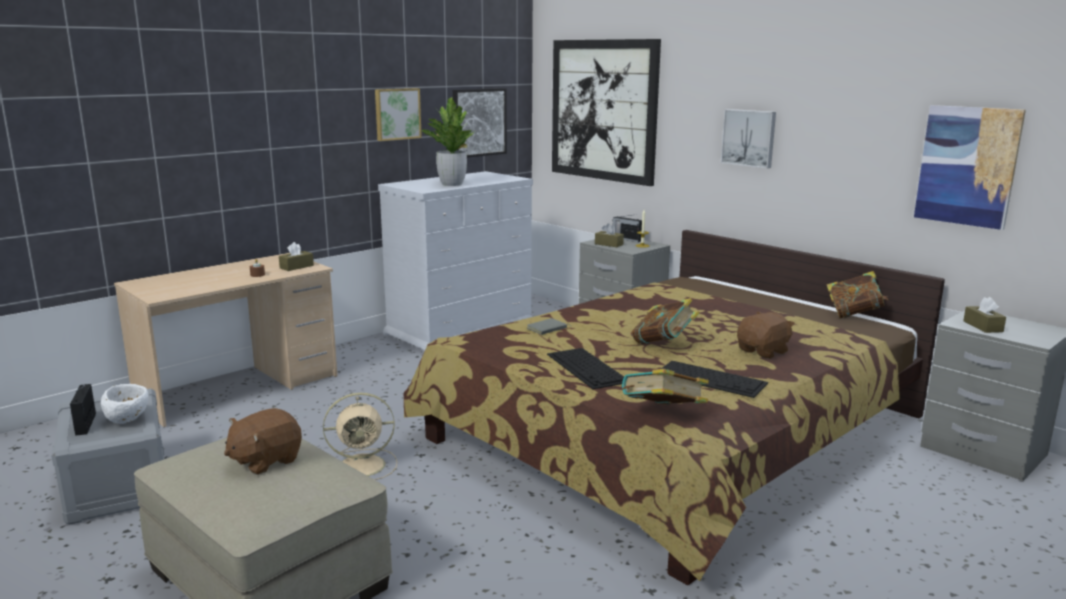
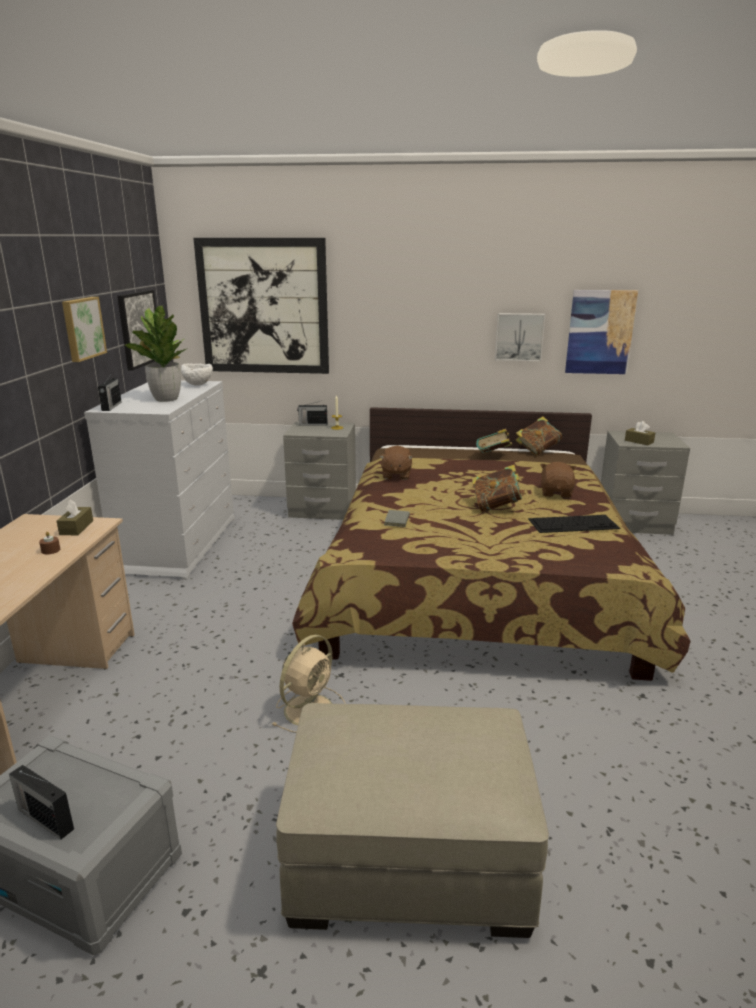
camera: 40 degrees left, 5 degrees up
(128, 420) = (98, 784): white bowl -> white bowl (198, 384)
(265, 461) = (409, 740): brown plush toy -> brown plush toy (396, 475)
(403, 183) = (111, 406): none -> radio
(588, 368) = (493, 543): keyboard -> none
(608, 244) = (310, 432): brown tissue box -> none
(662, 415) = (605, 562): book -> book (493, 457)
(749, 138) = (423, 323): picture -> picture (519, 337)

